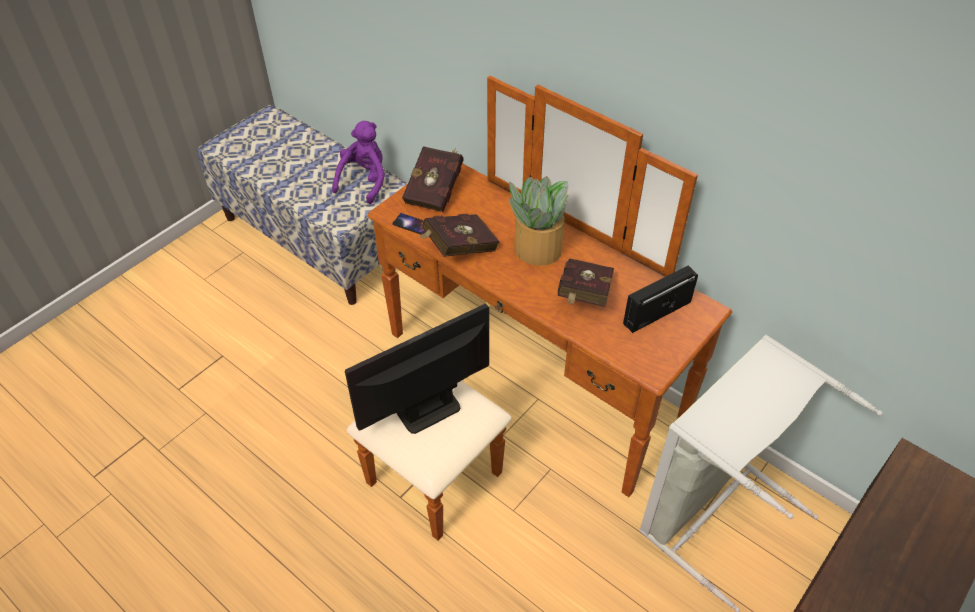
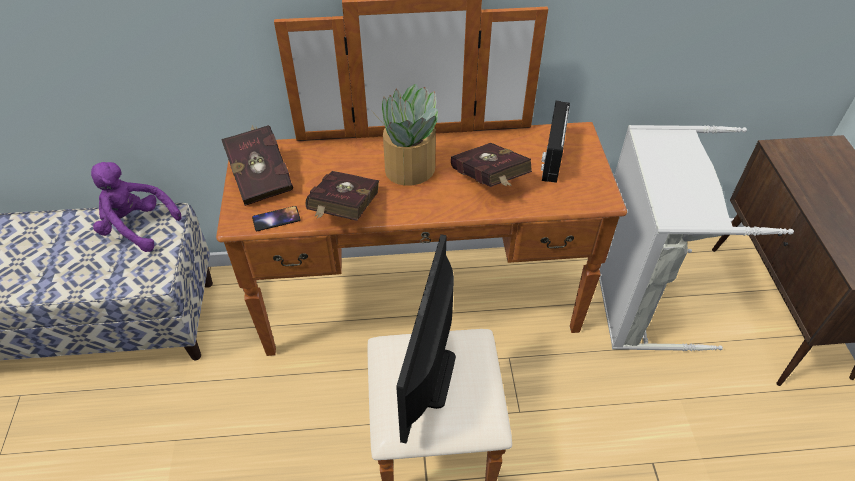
camera: 45 degrees left, 0 degrees up
(364, 181) = (137, 227): purple plush toy -> purple plush toy turned 45 degrees counterclockwise

